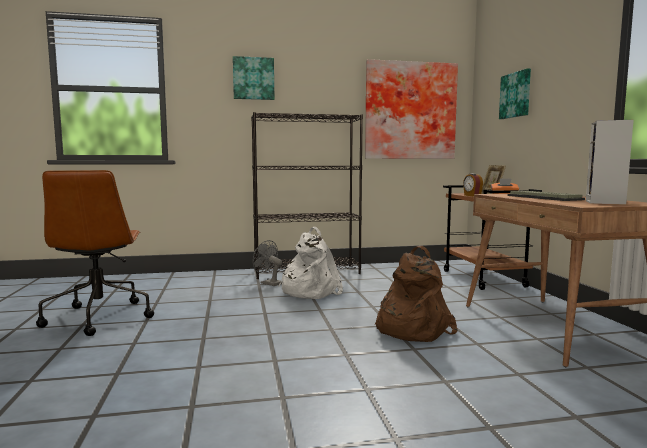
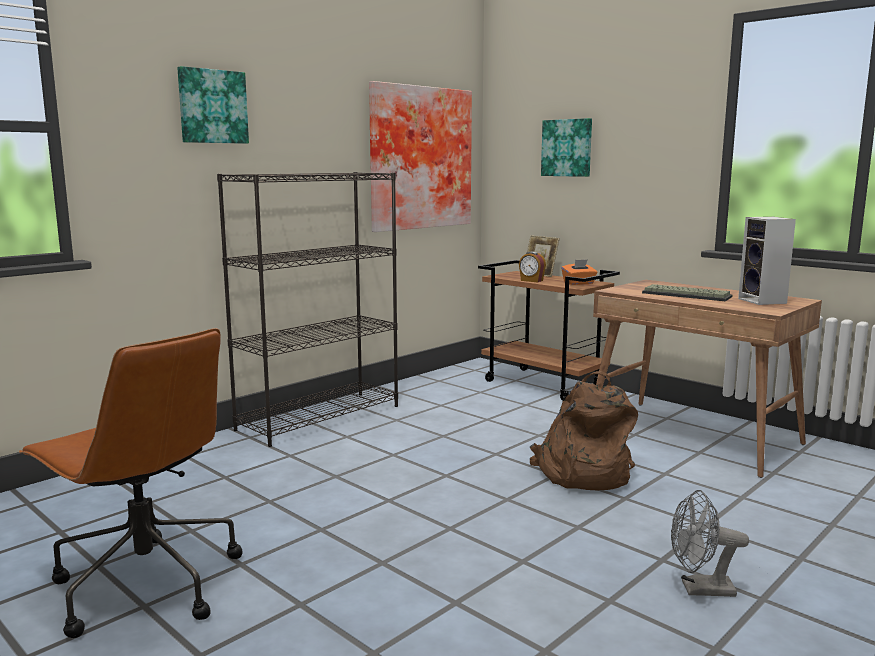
camera: 35 degrees left, 5 degrees up
(268, 283) = (302, 450): grey fan -> grey fan (699, 589)
(309, 291) = (382, 450): white backpack -> none

